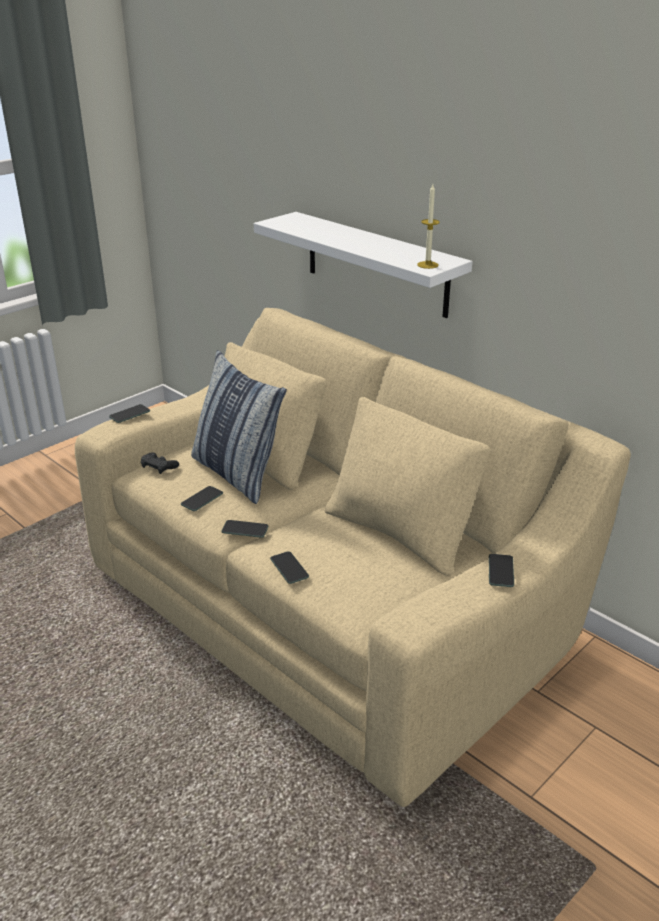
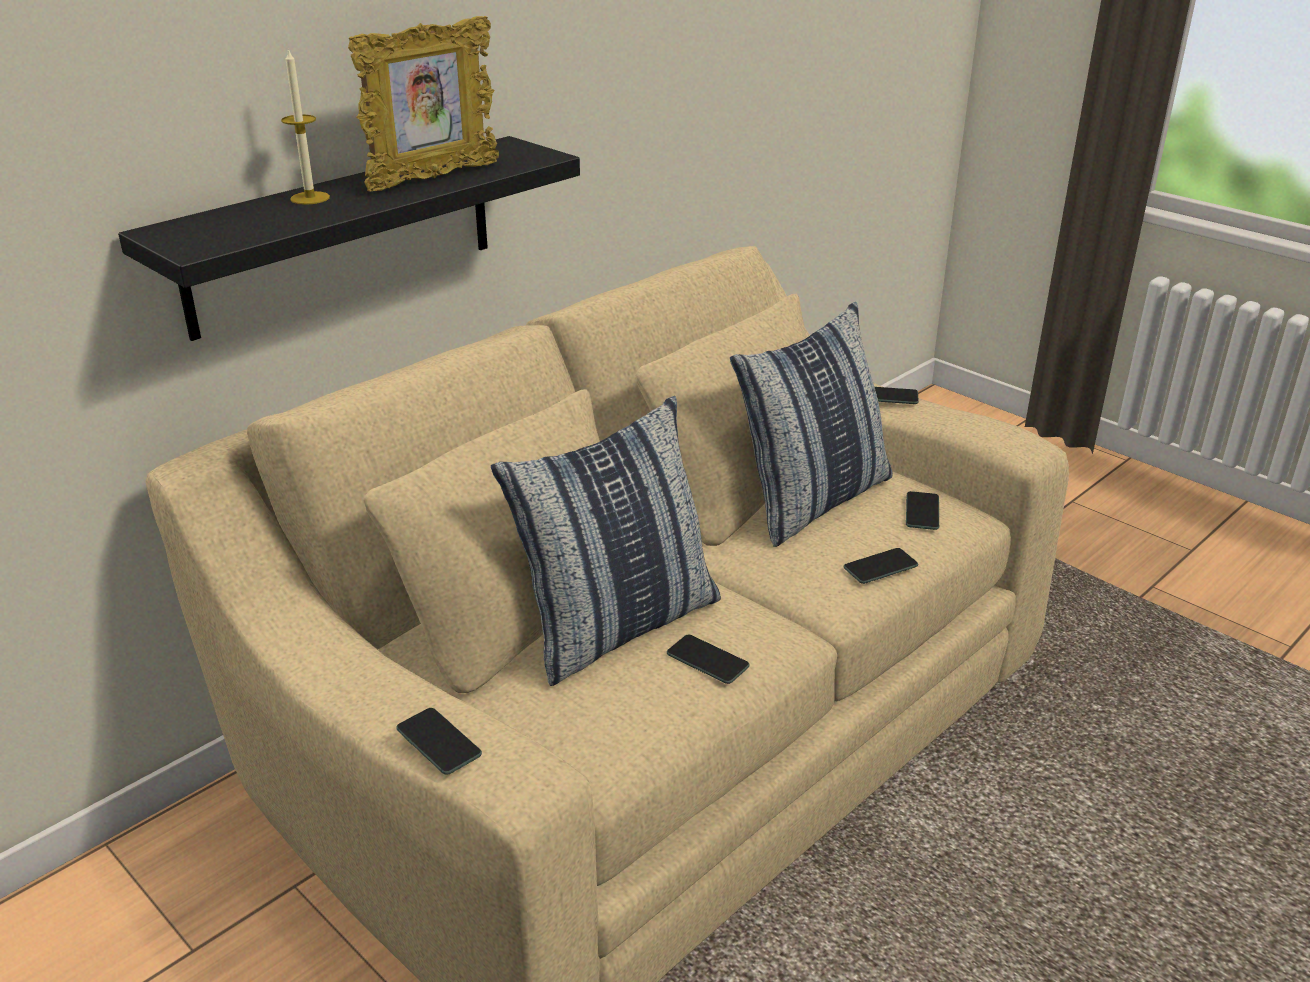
camera: 90 degrees left, 0 degrees up
(159, 466) = (584, 730): black game controller -> none
(245, 529) = (788, 612): phone -> phone (922, 511)
(372, 546) = (812, 501): none -> pillow
(376, 264) = (342, 235): white shelf -> black shelf
(379, 249) = (433, 178): none -> picture frame
(427, 265) = (526, 155): candle -> candle (310, 198)

